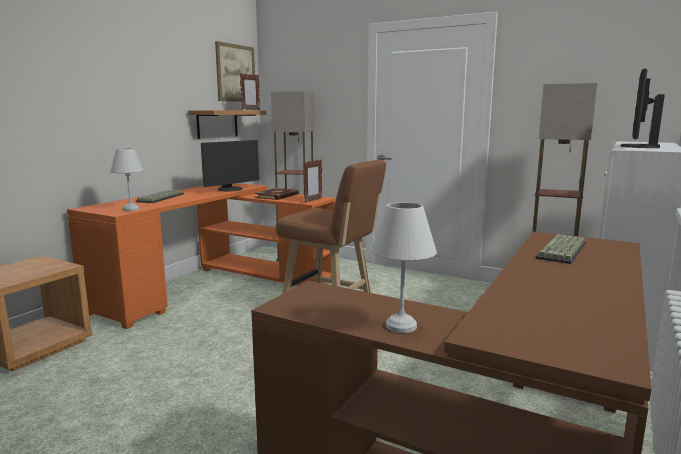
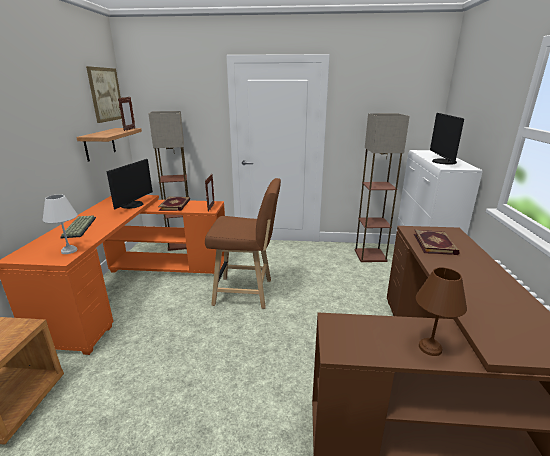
camera: 25 degrees left, 10 degrees up
(399, 326) = (429, 348): white table lamp -> brown table lamp
(563, 251) = (435, 244): keyboard -> book

